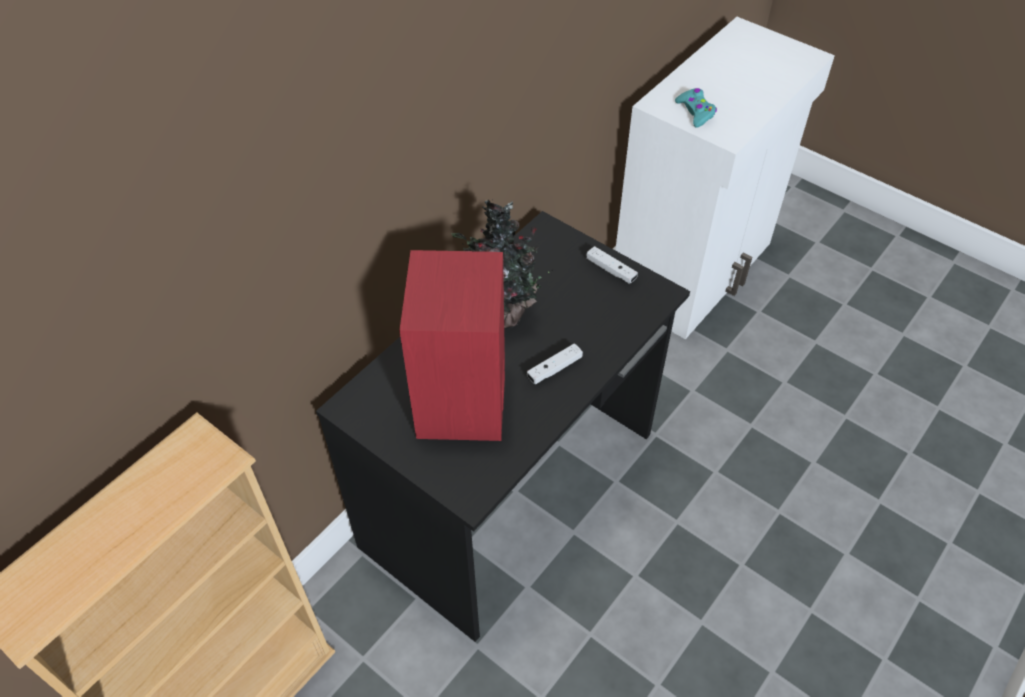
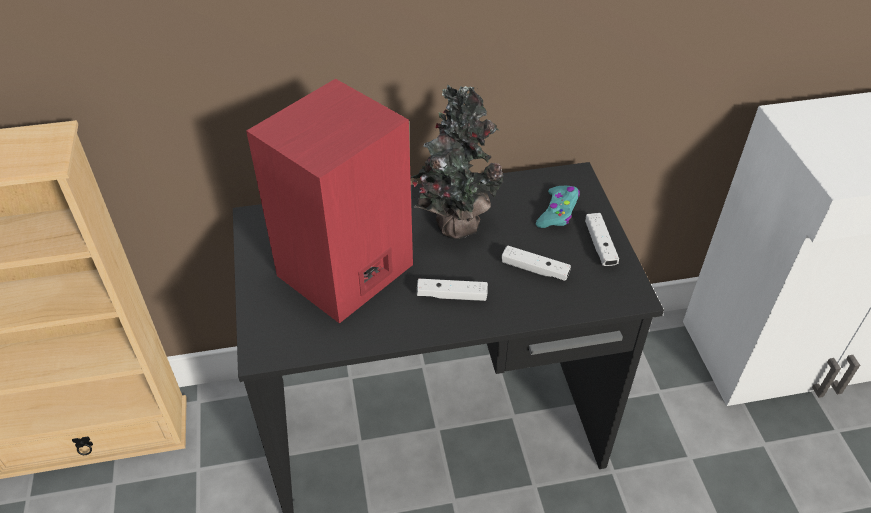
camera: 40 degrees right, 5 degrees down
(588, 314) = (534, 269): none -> white game controller
(695, 112) = (826, 141): turquoise game controller -> turquoise game controller (558, 212)

